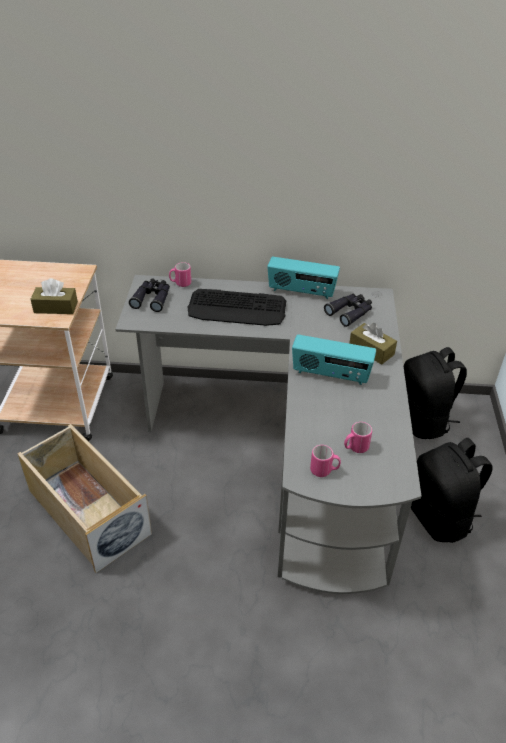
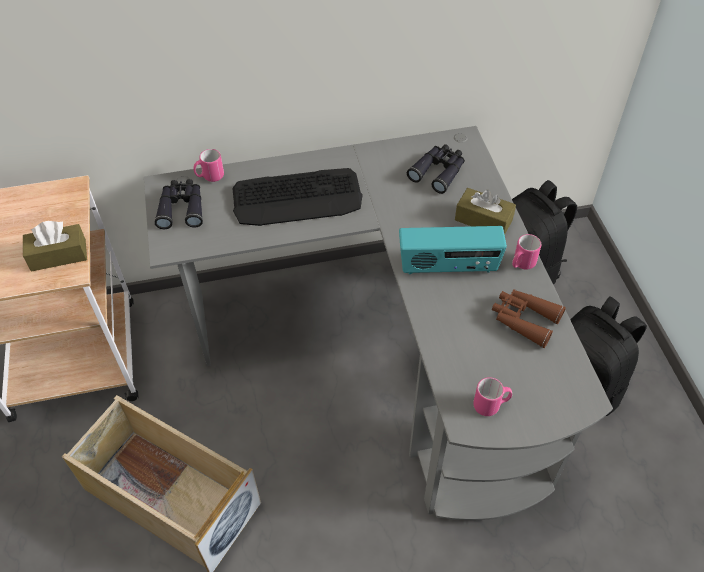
camera: 15 degrees left, 10 degrees up
(301, 292) = (368, 155): radio -> none
(355, 448) = (515, 363): pink mug -> pink mug (521, 264)
(375, 421) = (524, 319): none -> brown binoculars

